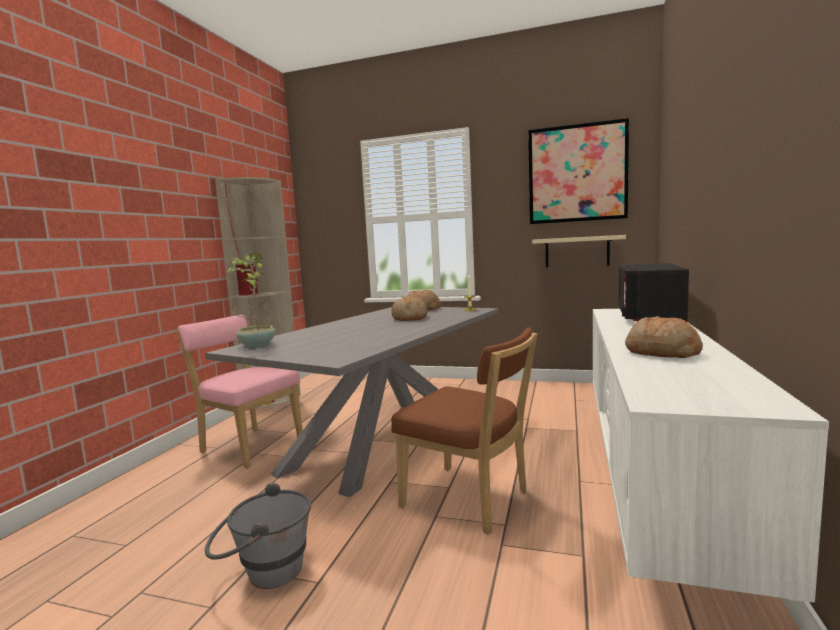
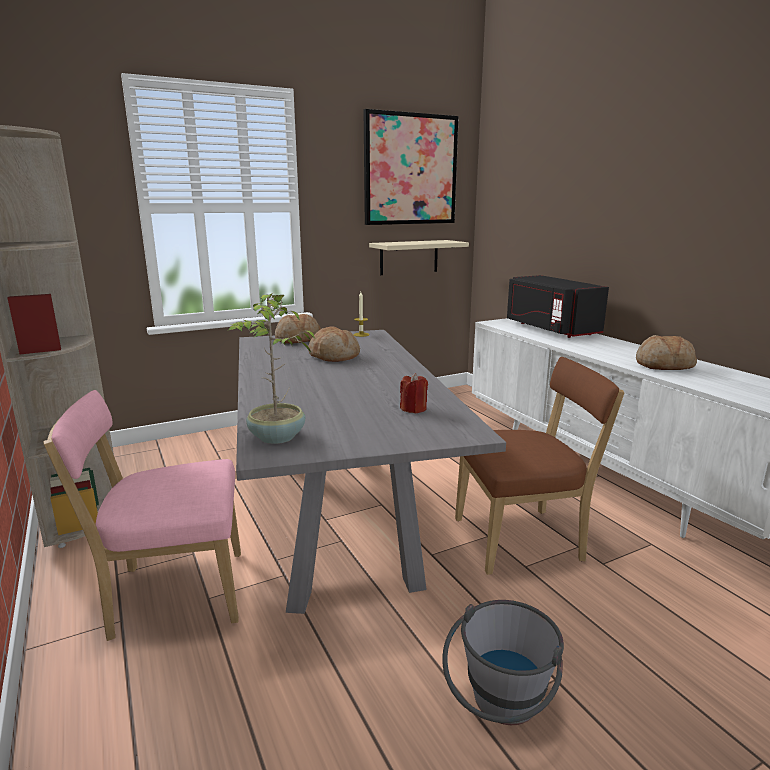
camera: 45 degrees left, 10 degrees up
(353, 345) = (413, 409): none -> red candle

